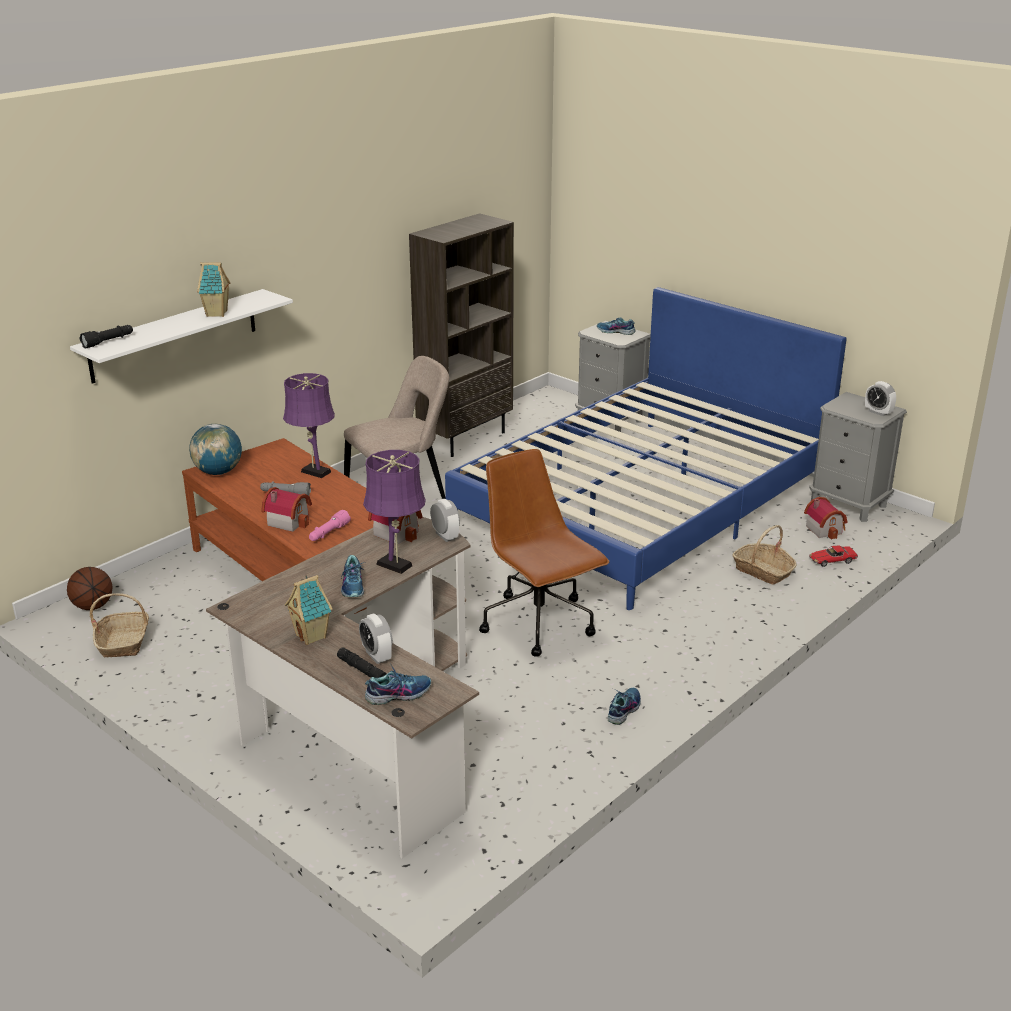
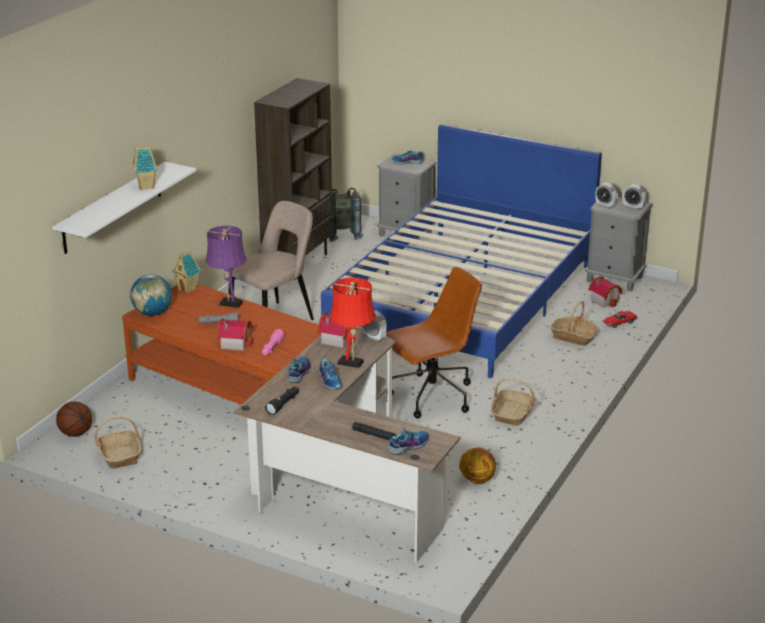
camera: 15 degrees left, 0 degrees up
(108, 341) = (80, 219): black flashlight -> black flashlight (283, 404)
(312, 636) = (324, 418): toy house -> toy house (188, 289)
(377, 656) = (377, 424): alarm clock -> alarm clock (605, 206)
(397, 566) = (352, 363): purple table lamp -> red table lamp
(533, 412) = (341, 234): none -> grey backpack
(540, 624) = (431, 397): brown office chair -> brown office chair turned 105 degrees clockwise
(544, 748) = (477, 479): none -> basketball
(623, 710) = (518, 446): shoe -> shoe (299, 373)
(635, 663) = (512, 414): none -> basket

